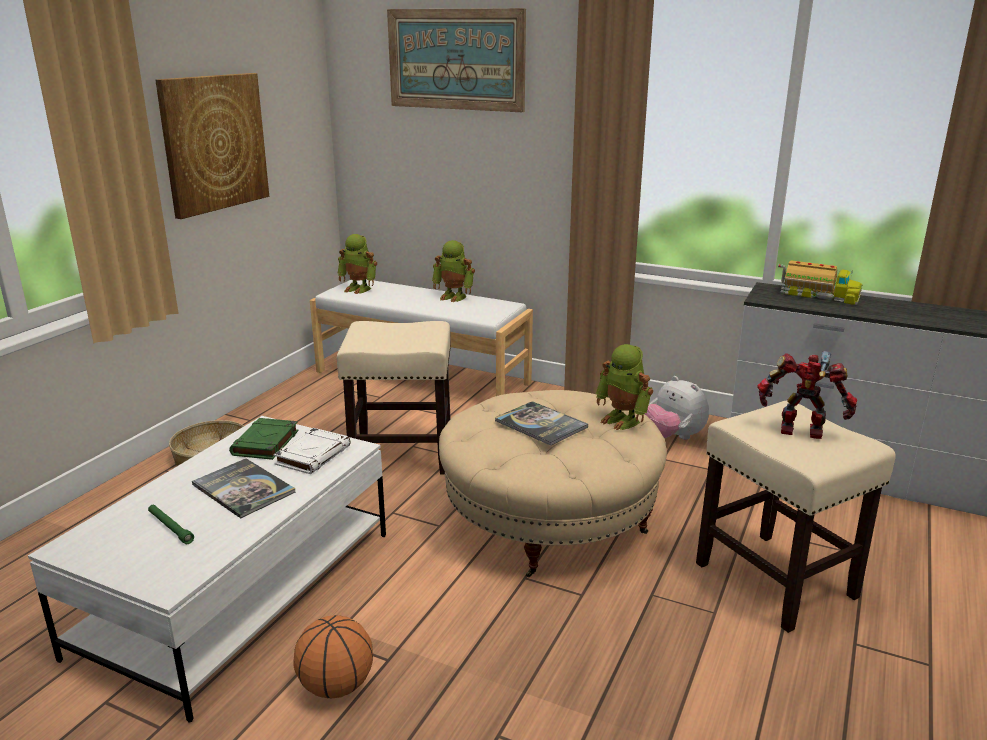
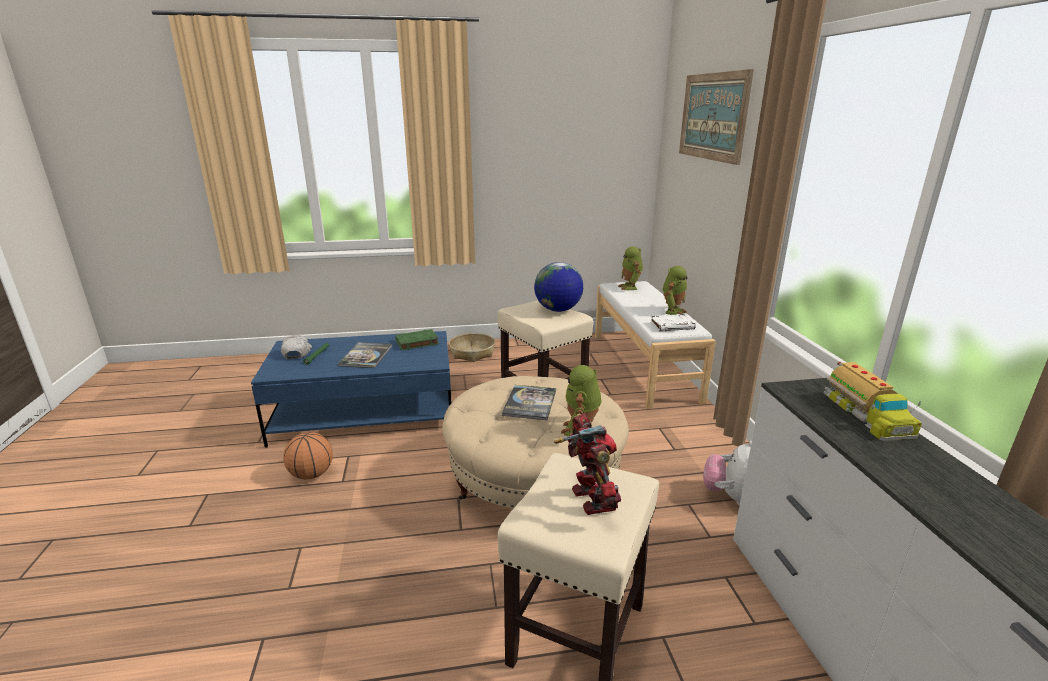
camera: 55 degrees right, 0 degrees up
(123, 543) = (297, 352): none -> white cap
(214, 143) = (536, 165): picture -> none
(239, 592) = (365, 414): white coffee table -> blue coffee table
(313, 455) = (417, 357): white book -> white book (672, 326)
(401, 327) = (558, 310): none -> globe
(454, 296) = (673, 311): toy robot -> toy robot turned 135 degrees counterclockwise

